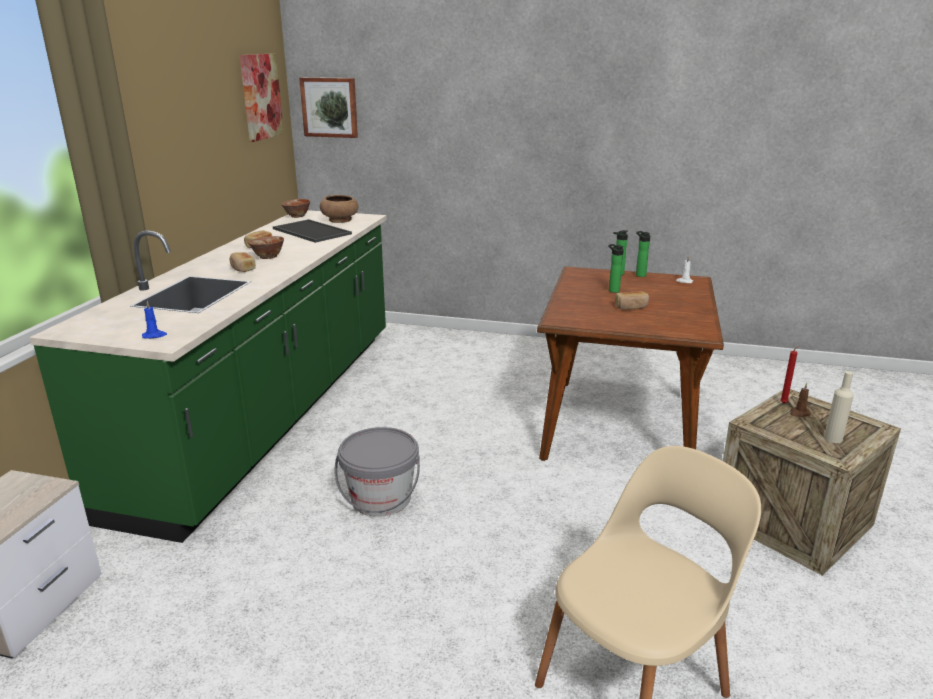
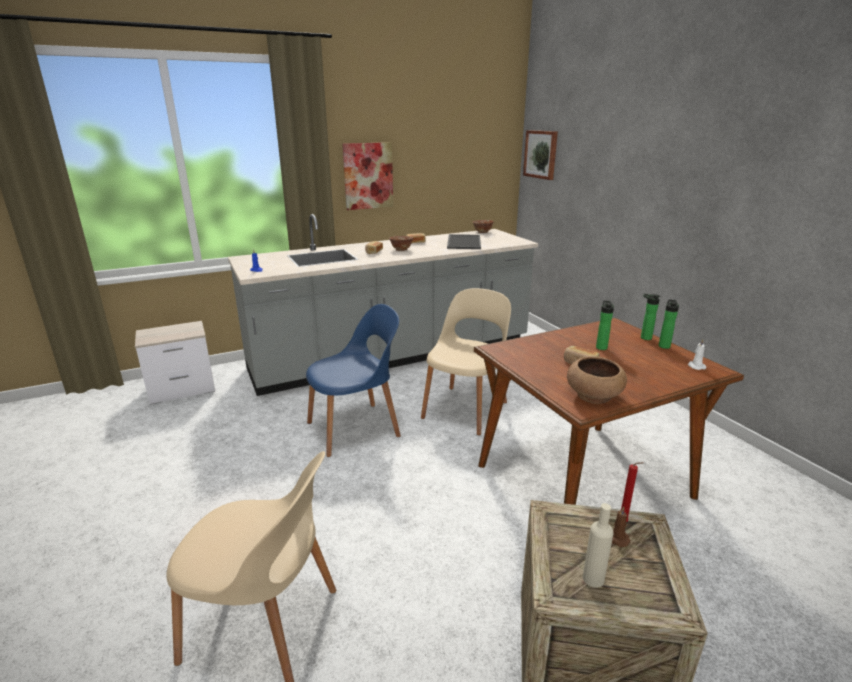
camera: 50 degrees right, 0 degrees up
(261, 96) = (485, 142): picture -> picture (368, 176)
(272, 412) = (393, 356): green counter -> grey counter
(340, 220) = (499, 240): brown bowl -> brown bowl (594, 395)
(381, 499) = (356, 428): grey bucket -> blue chair
(445, 423) = (466, 408): none -> beige chair

